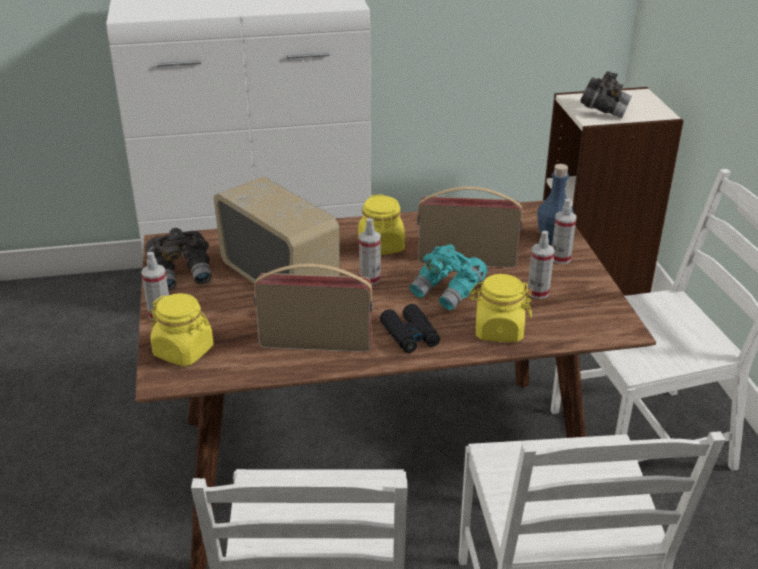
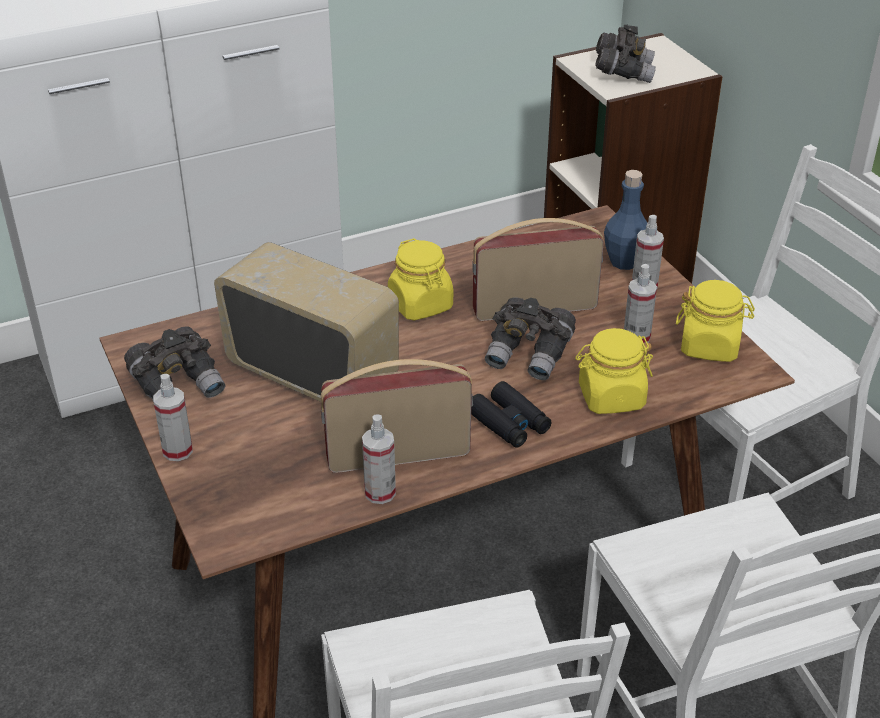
camera: 15 degrees left, 5 degrees up
(184, 351) = (234, 497): yellow jar -> yellow jar (710, 346)
(370, 279) = (426, 353): spray bottle -> spray bottle (380, 493)
(448, 291) = (529, 355): turquoise binoculars -> grey binoculars

